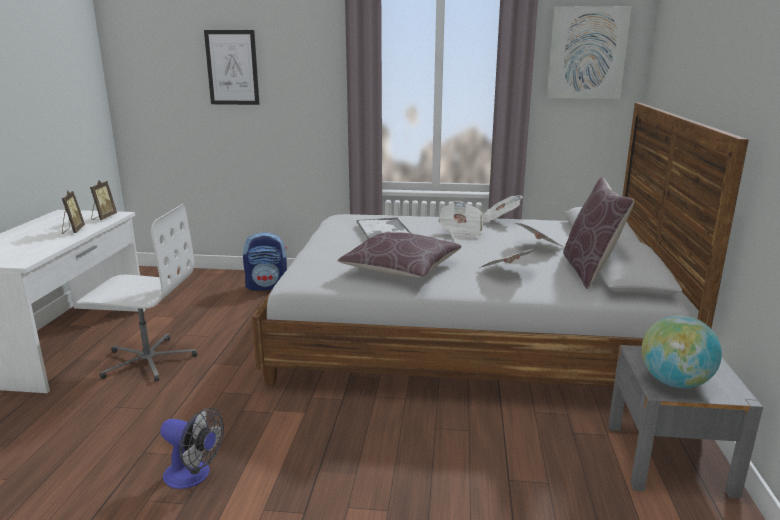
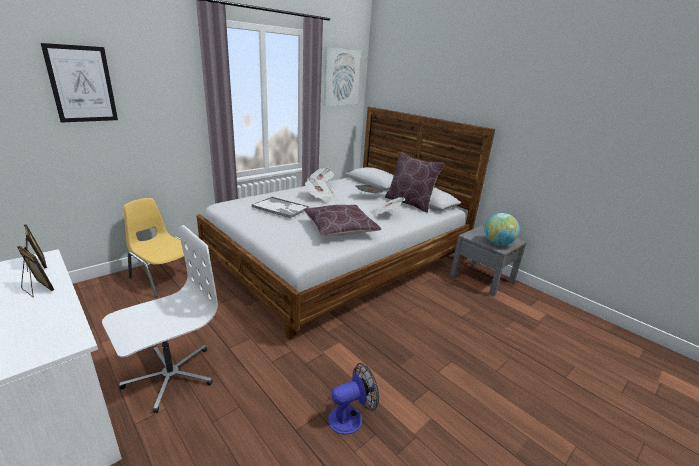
camera: 50 degrees left, 5 degrees up
(268, 286) = (165, 277): backpack -> yellow chair

